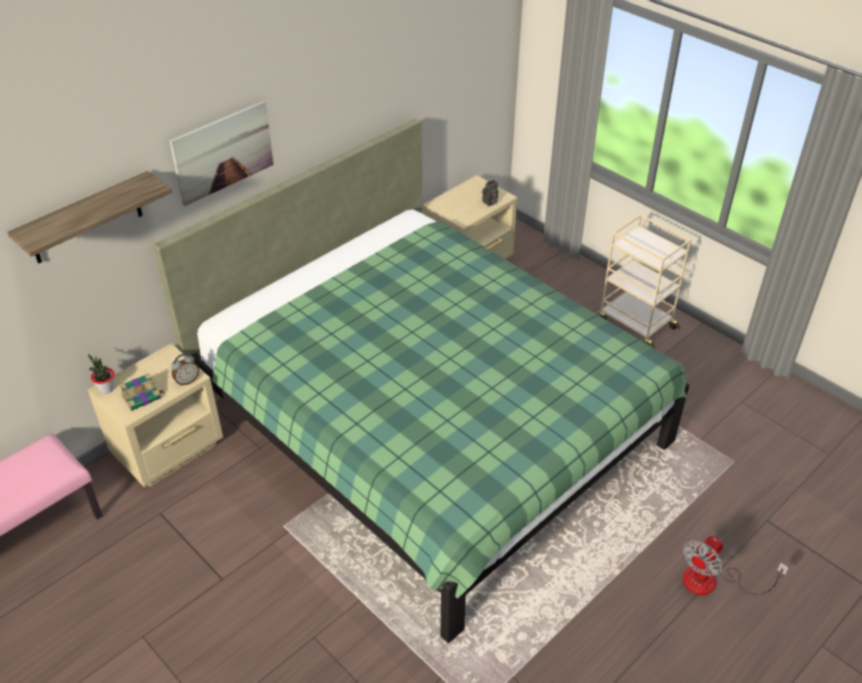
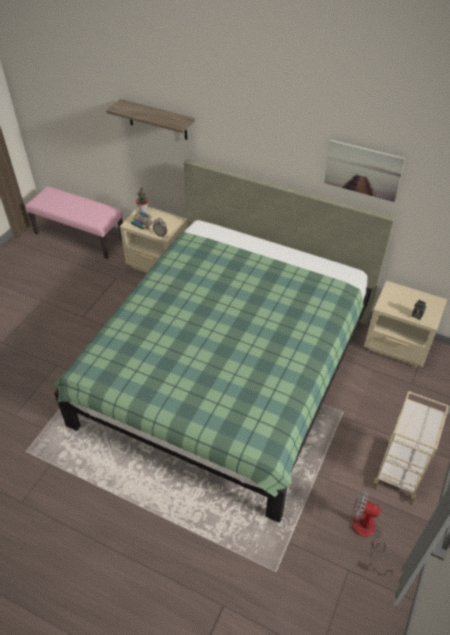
camera: 70 degrees right, 5 degrees up
(223, 152) = (242, 139): picture -> picture (363, 170)
(712, 582) = (151, 570): fan -> fan (367, 534)

